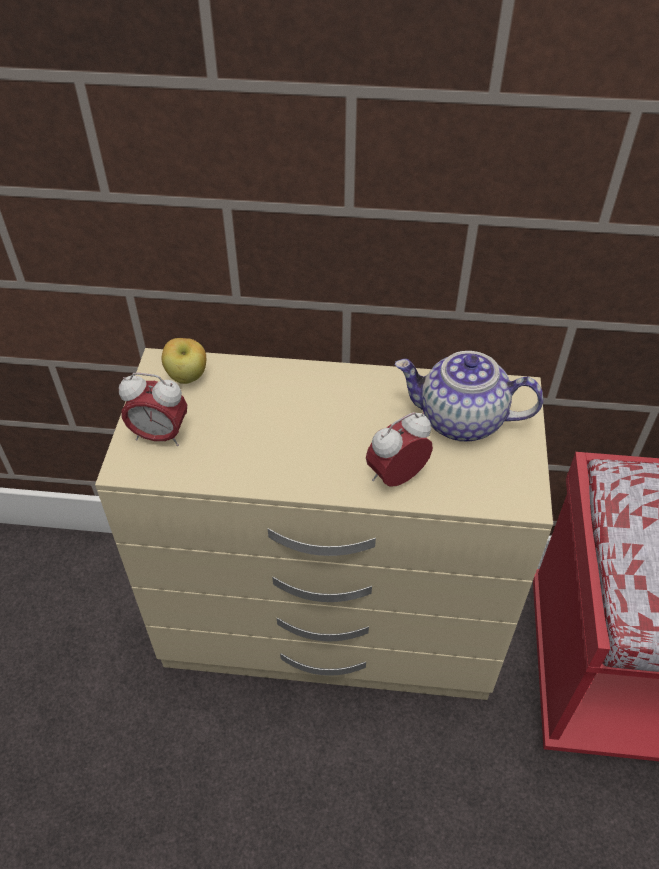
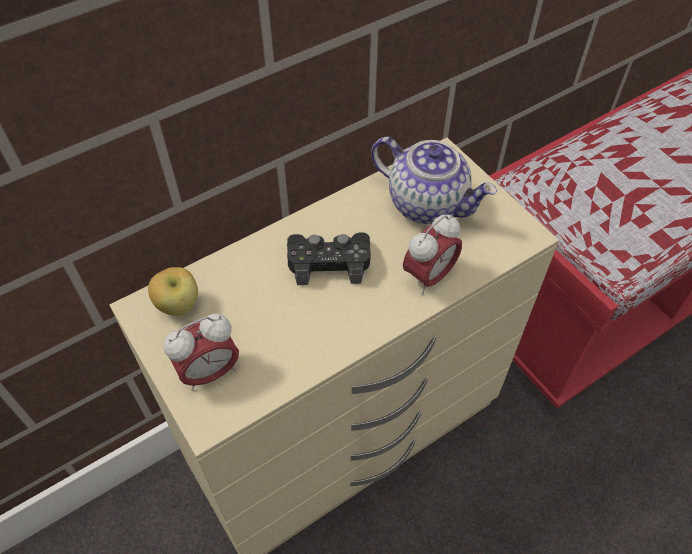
camera: 40 degrees left, 5 degrees up
(327, 415) = (329, 262): none -> black game controller
(396, 477) = (429, 276): alarm clock -> alarm clock turned 150 degrees counterclockwise
(460, 420) = (428, 203): teapot -> teapot turned 120 degrees counterclockwise

